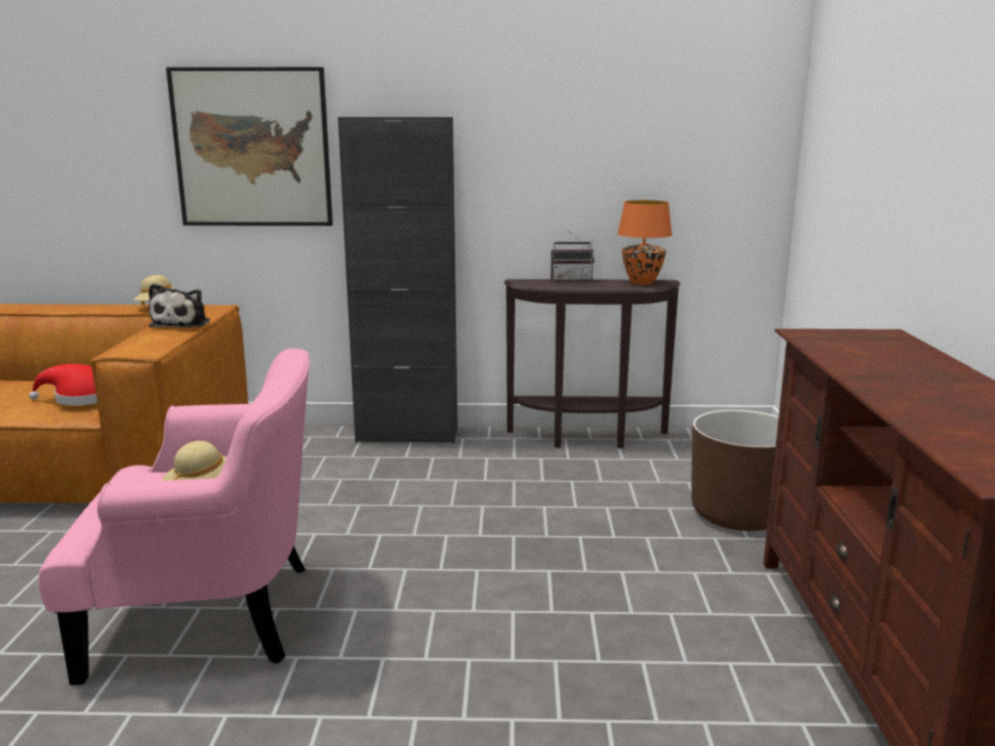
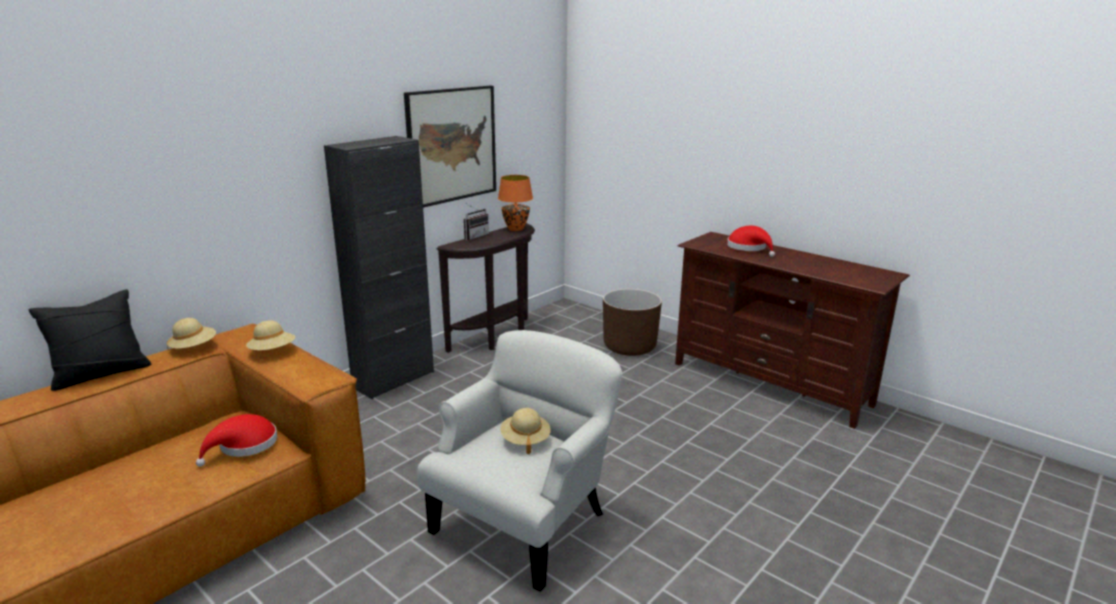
camera: 50 degrees left, 5 degrees up
(80, 306) = (101, 373): none -> black pillow
(183, 324) = (272, 351): plush toy -> beige hat
(210, 614) = (524, 521): pink armchair -> white armchair
(252, 148) = (245, 182): picture -> picture (451, 145)
(897, 359) = (749, 248): none -> red hat

